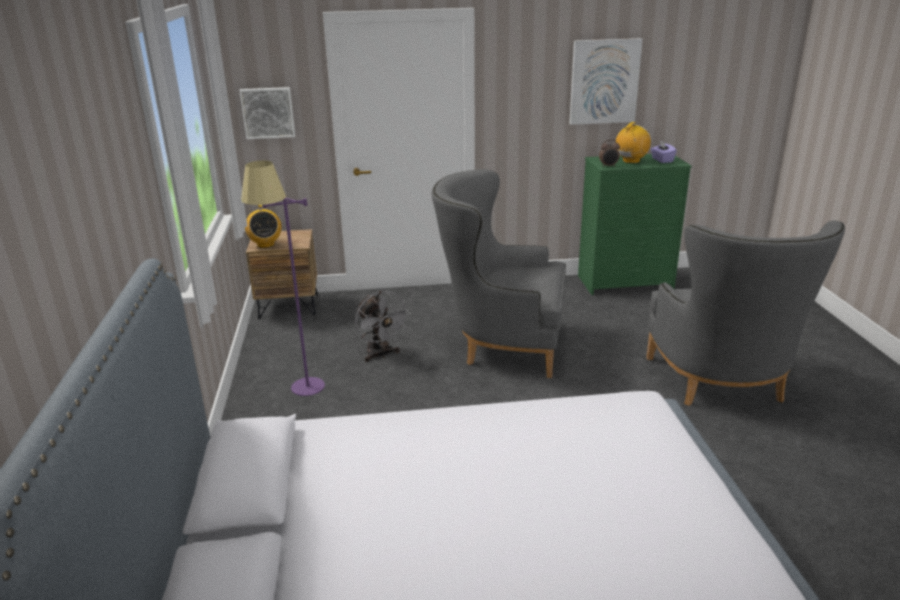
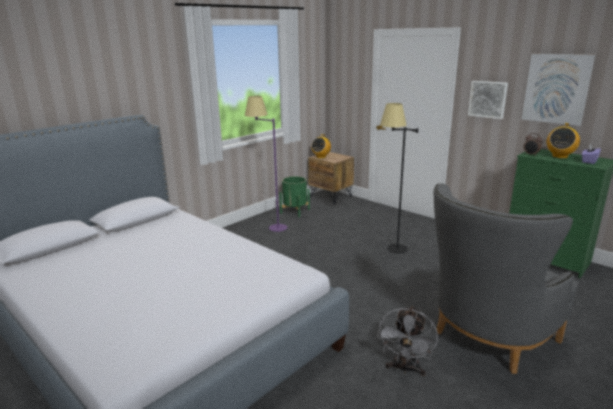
camera: 50 degrees right, 5 degrees down
(268, 112) = (342, 85): picture -> picture (488, 99)
(282, 351) = (295, 211): none -> green planter
(381, 355) = (328, 230): grey fan -> grey fan (405, 369)
(501, 344) = (392, 252): grey armchair -> black floor lamp
(631, 161) = (559, 156): radio -> radio turned 120 degrees clockwise

